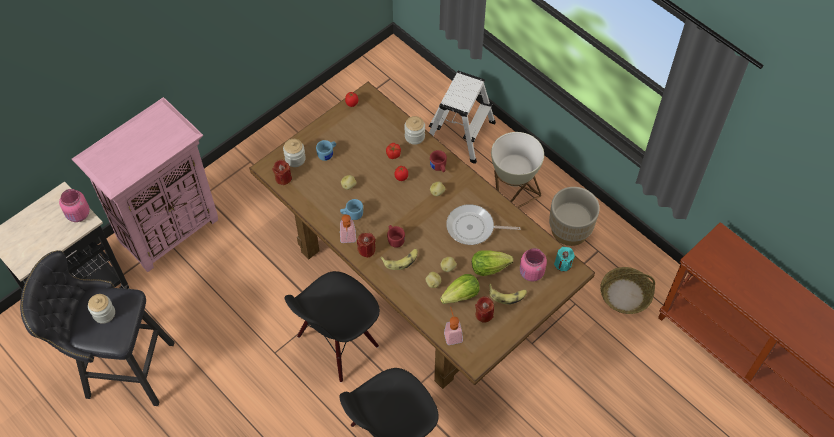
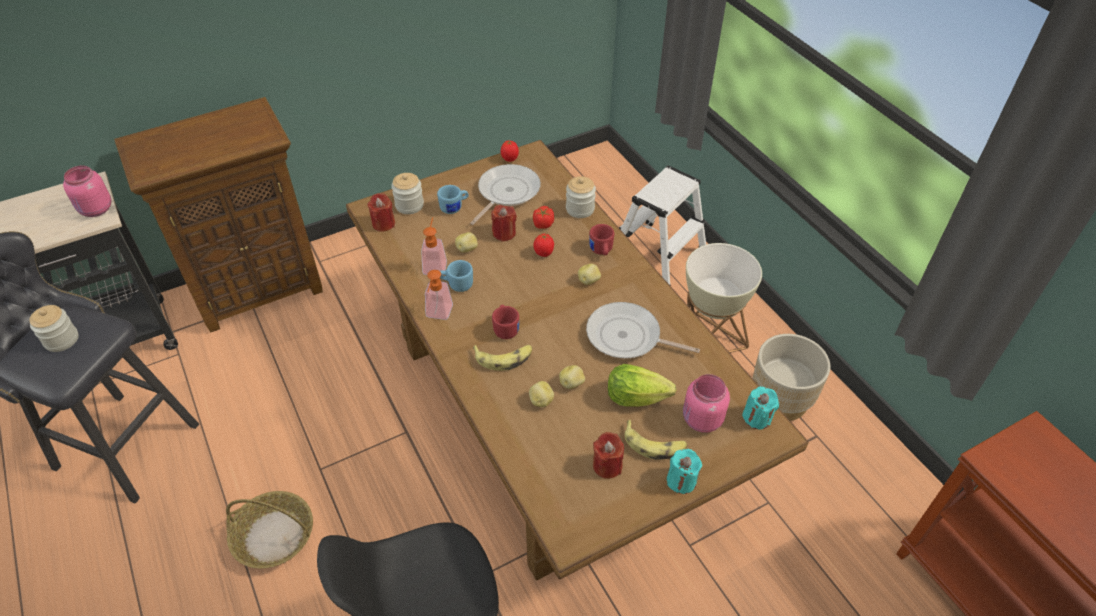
camera: 15 degrees right, 10 degrees down
(169, 230) = (260, 291): pink cabinet -> brown cabinet
(338, 343) = (410, 477): black chair -> none
(359, 133) = (506, 192): none -> frying pan
(366, 250) = (459, 333): red candle -> red candle (504, 233)
(452, 334) = (546, 484): soap dispenser -> soap dispenser (435, 264)
(461, 295) = (579, 428): lettuce -> none
(528, 313) = (681, 480): none -> turquoise candle
(624, 295) = (847, 507): basket -> basket (273, 536)

